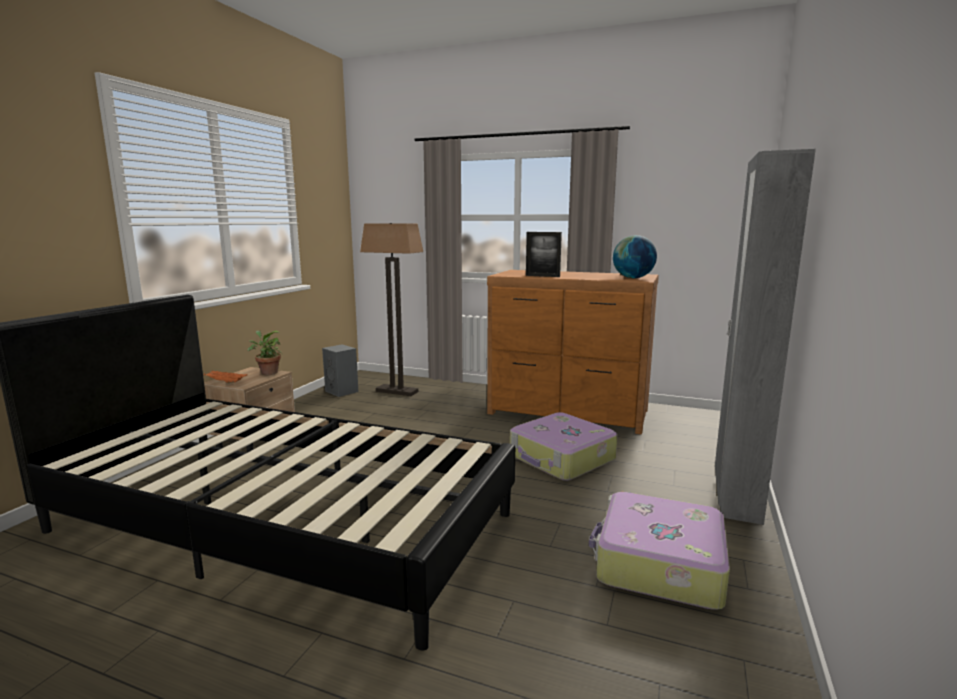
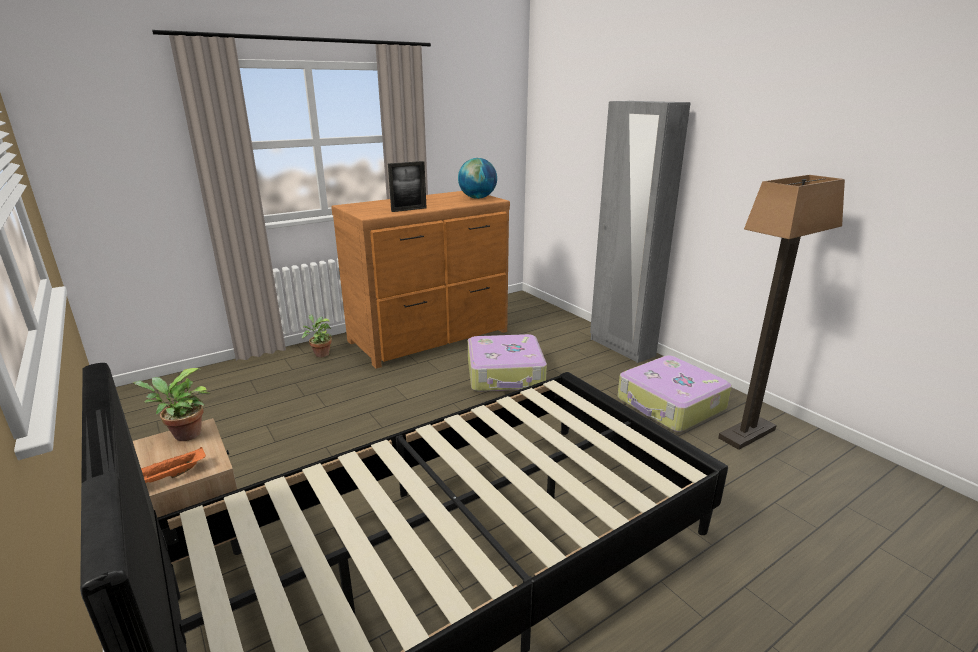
camera: 55 degrees left, 10 degrees up
(342, 391) = (154, 424): grey speaker -> none
(397, 391) = (230, 391): floor lamp -> floor lamp (746, 433)
(478, 393) = (320, 354): none -> potted plant

